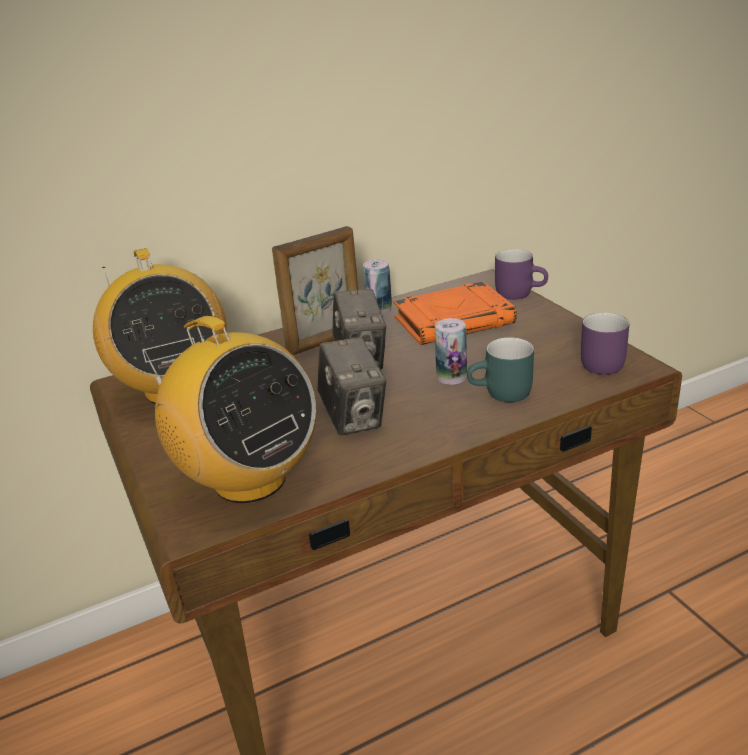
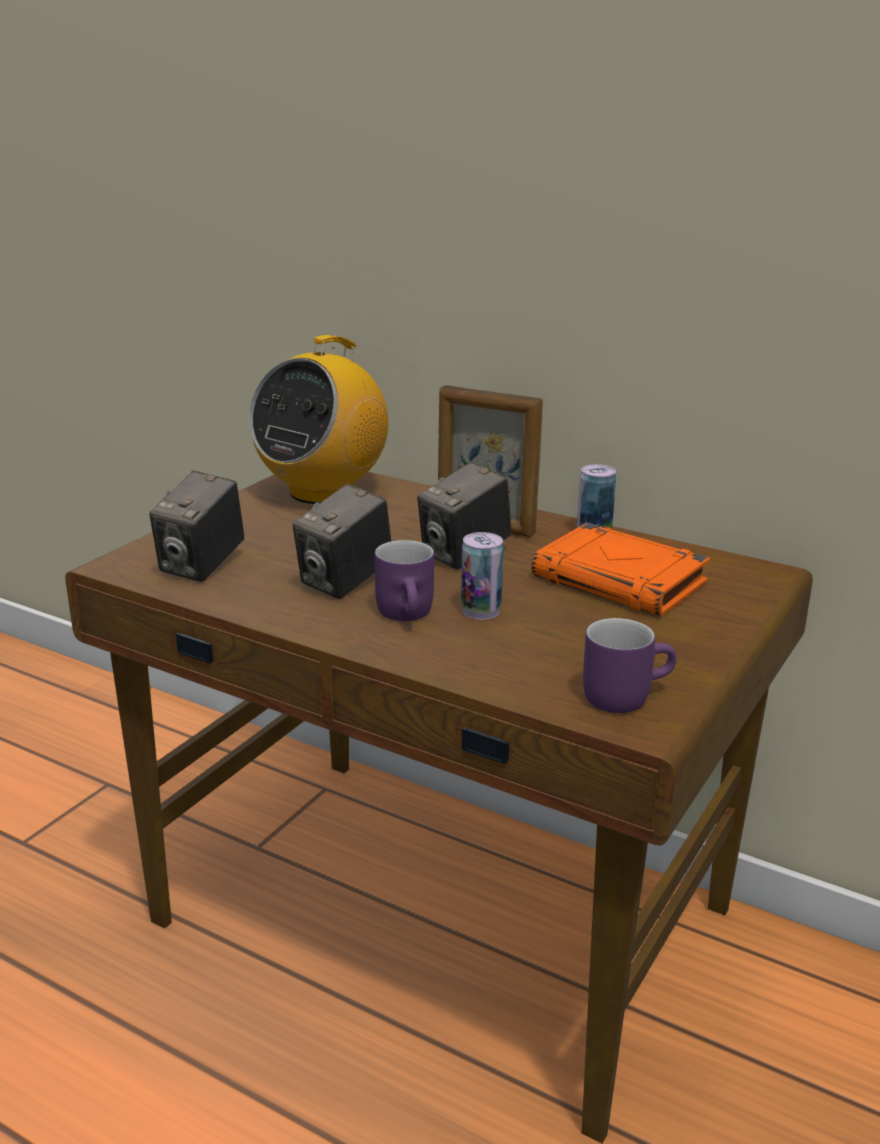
camera: 55 degrees right, 5 degrees down
(248, 479) = (202, 566): radio -> camera
(502, 395) = (470, 649): turquoise mug -> none
(520, 293) = (756, 602): purple mug -> purple mug (410, 614)

